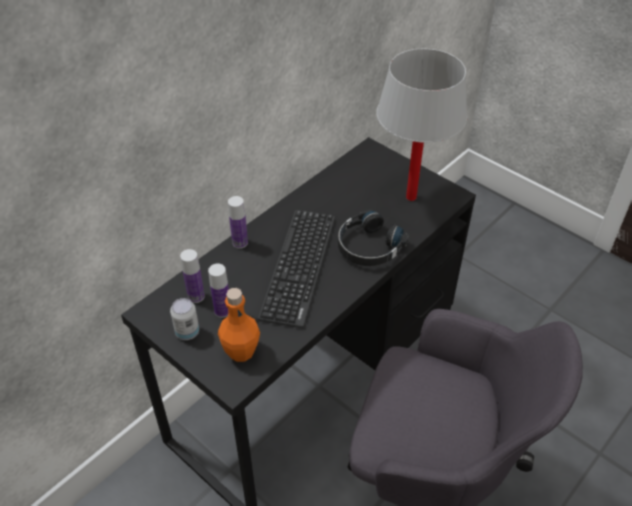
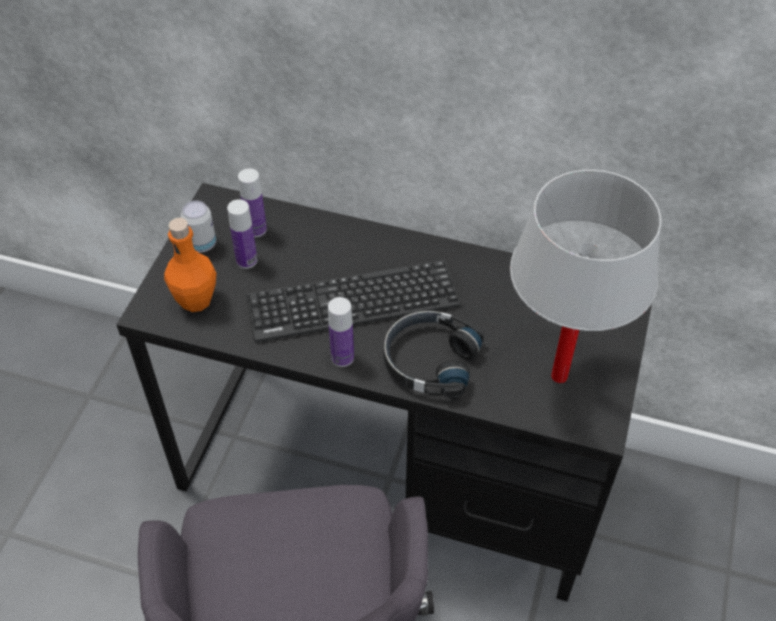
camera: 65 degrees right, 5 degrees up
(240, 243) = (360, 232): bottle -> bottle (342, 357)

